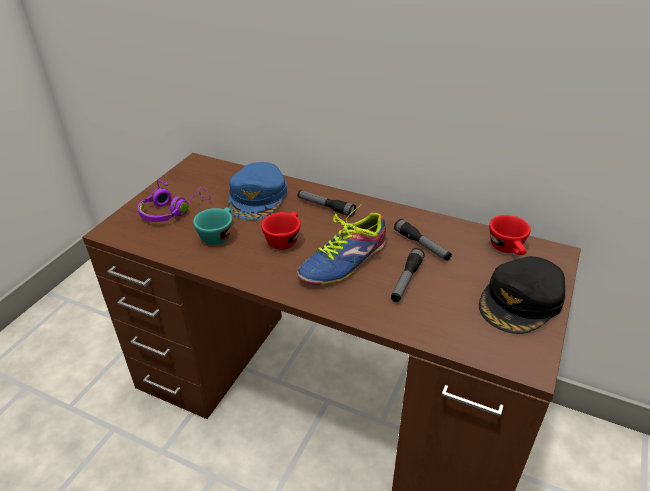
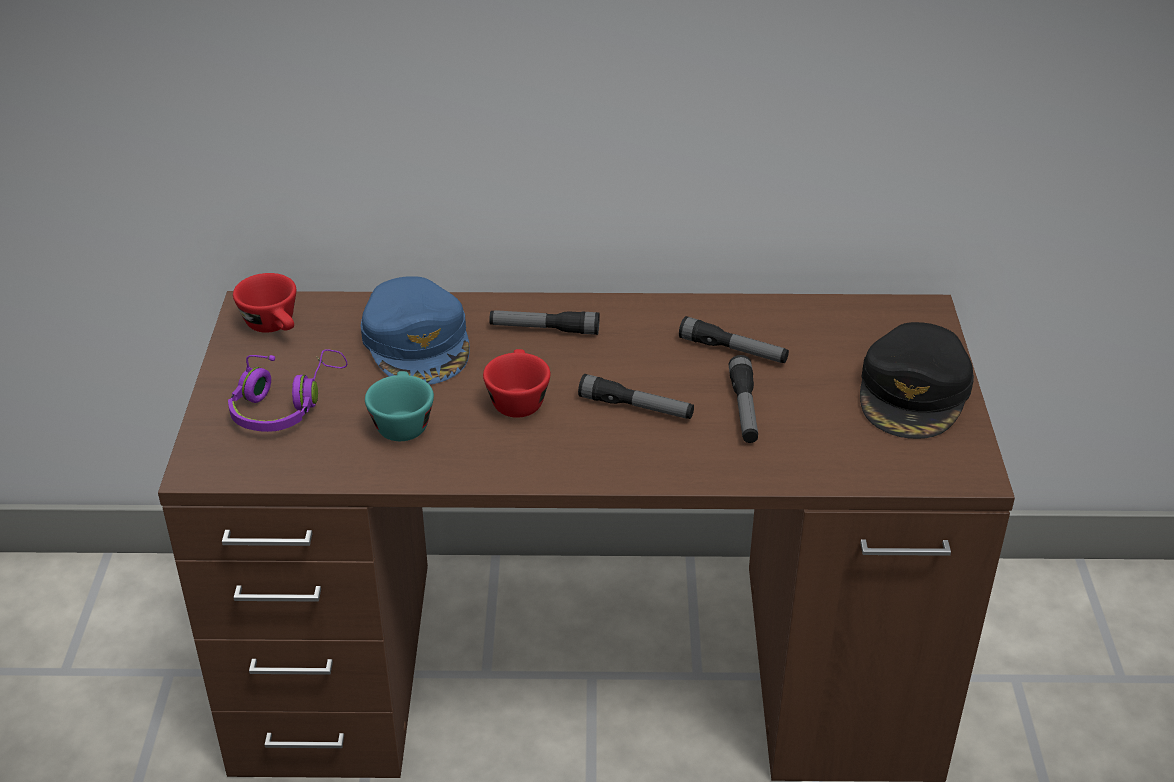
camera: 25 degrees left, 0 degrees up
(344, 262) = (636, 407): shoe -> flashlight
(508, 249) = (857, 323): red cup -> red cup (275, 326)

